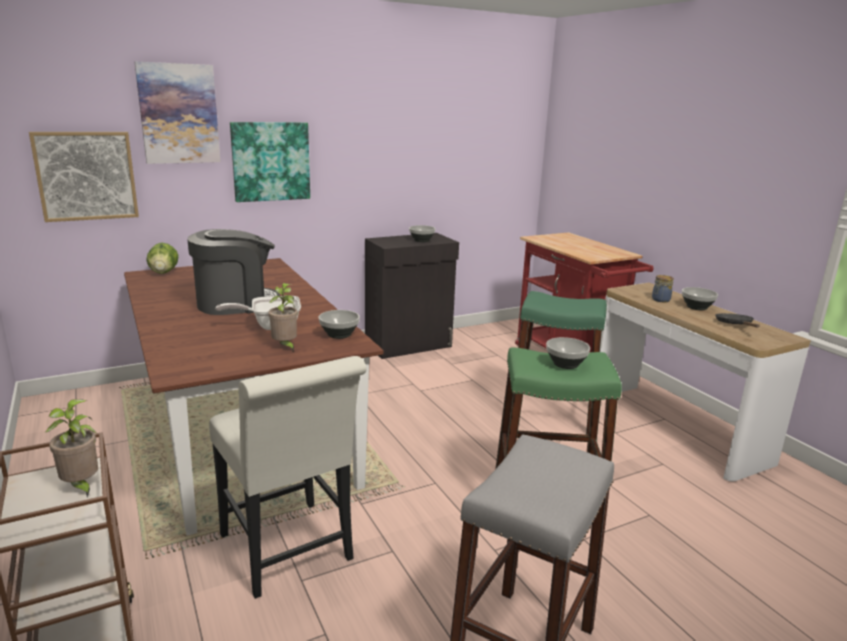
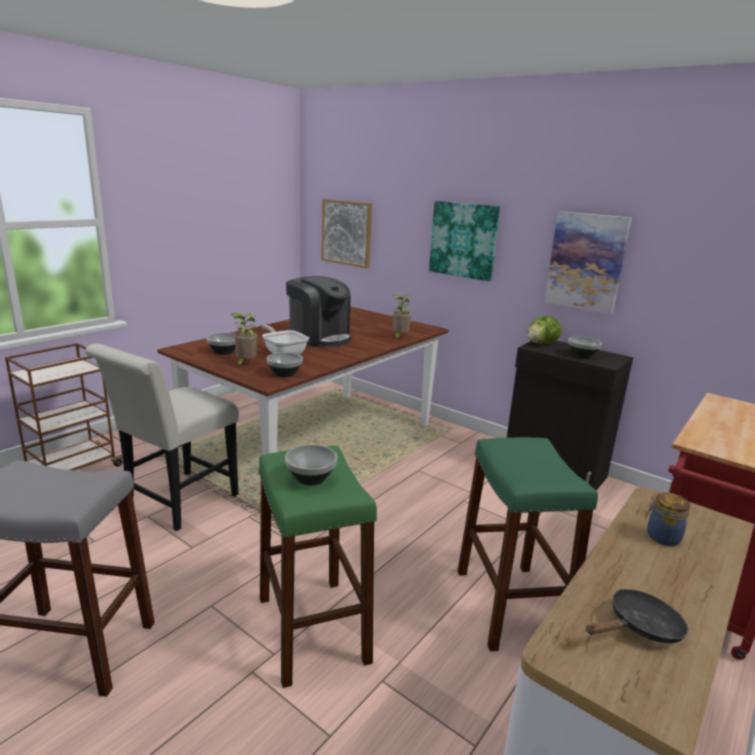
camera: 65 degrees right, 0 degrees up
(81, 486) = (67, 372): potted plant -> potted plant (399, 337)
(164, 272) = (359, 312): lettuce -> lettuce (541, 344)
(179, 114) = (404, 191): picture -> picture (586, 262)
(696, 307) = (682, 578): bowl -> bowl (224, 352)

